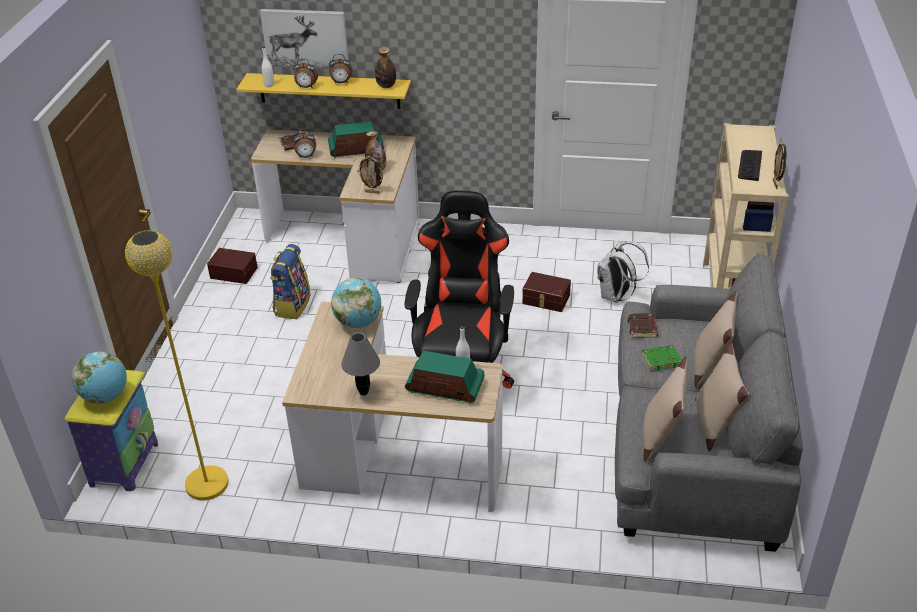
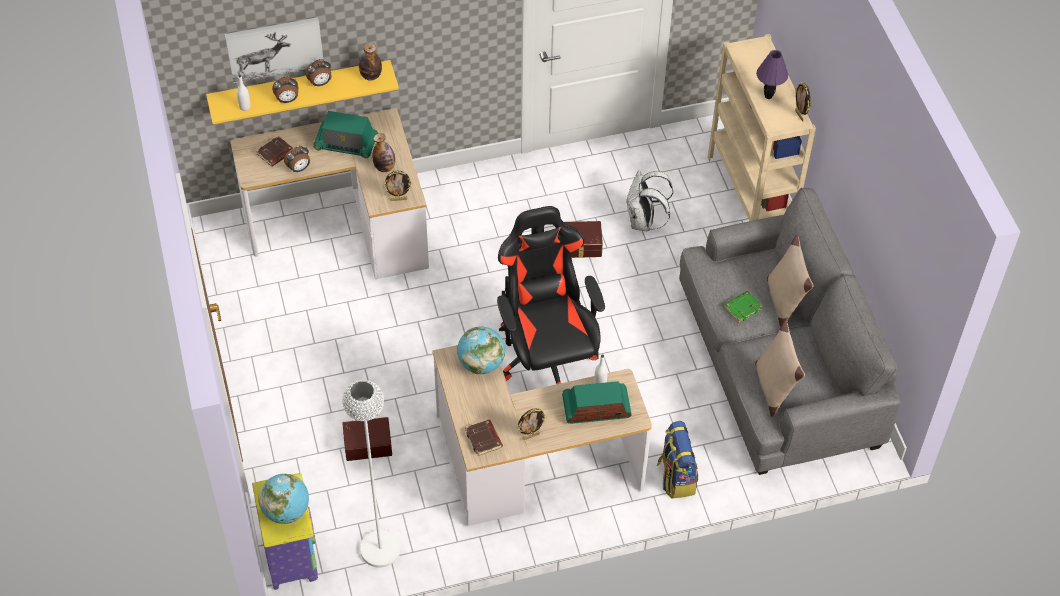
camera: 25 degrees left, 15 degrees up
(206, 484) = (380, 549): yellow floor lamp -> white floor lamp
(234, 272) = (247, 305): brown storage box -> brown storage box (367, 443)
(292, 305) = (334, 329): backpack -> backpack (676, 477)
(356, 149) = (346, 144): radio -> radio turned 135 degrees counterclockwise
(364, 392) = (531, 436): grey table lamp -> picture frame
(642, 328) = (712, 277): brown book -> brown book (484, 439)
(714, 423) = (810, 360): beige pillow -> none
(749, 165) = (768, 96): keyboard -> purple table lamp

